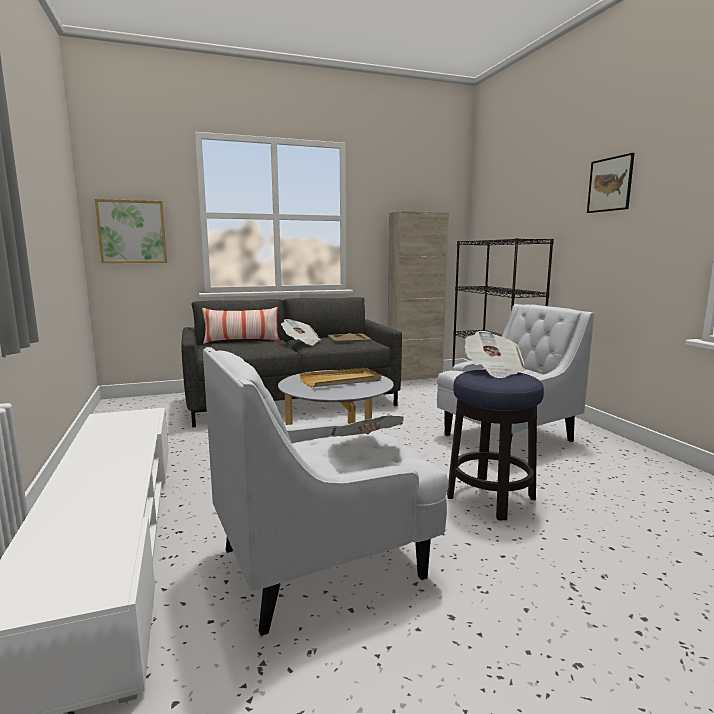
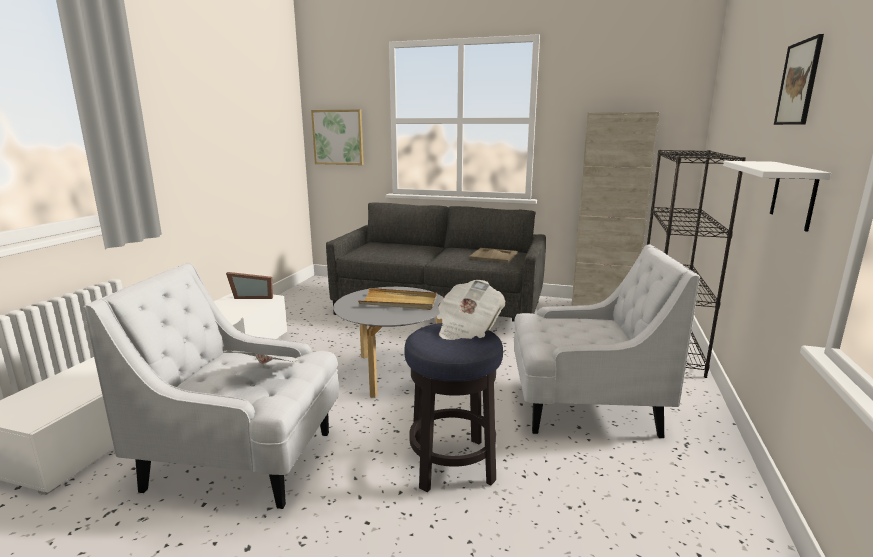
camera: 35 degrees right, 5 degrees up
(127, 415) = (253, 296): none -> picture frame
(242, 341) = (398, 244): pillow -> none
(301, 342) = (440, 253): newspaper -> none
(626, 254) = (793, 194): none -> white shelf

